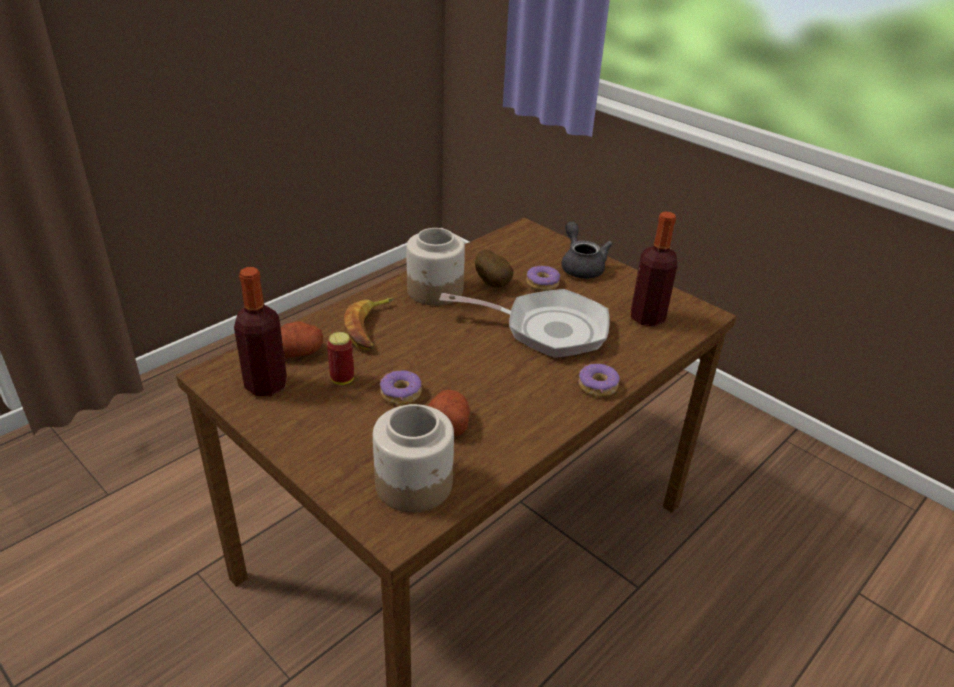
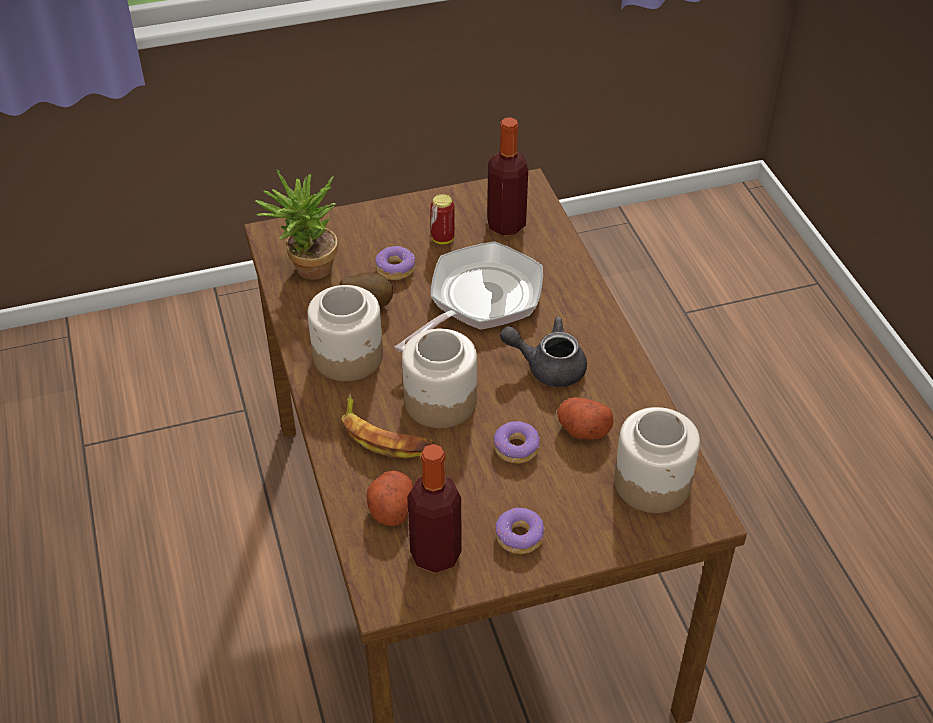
camera: 60 degrees left, 10 degrees up
(342, 379) = (465, 487): can -> can (442, 239)
(423, 342) = (439, 401): none -> jar
(503, 250) = (306, 270): none -> potted plant
(581, 266) = (384, 226): grey teapot -> grey teapot (547, 366)
(597, 386) = (588, 306): donut -> donut (520, 537)

